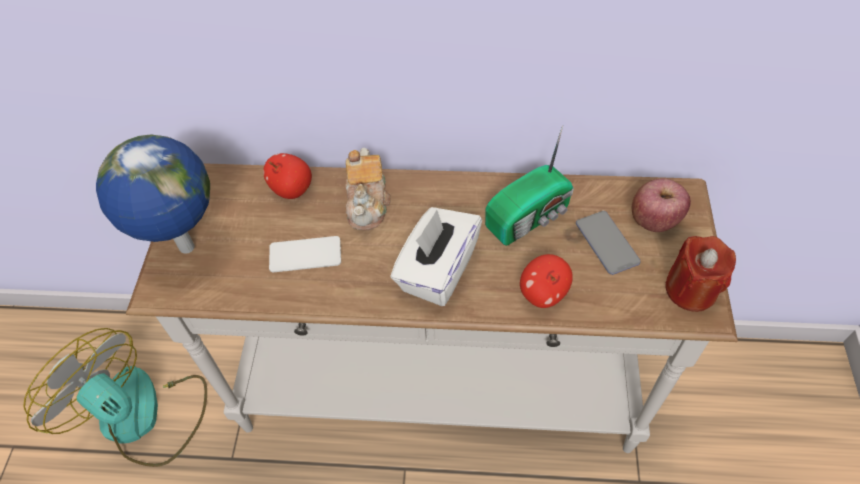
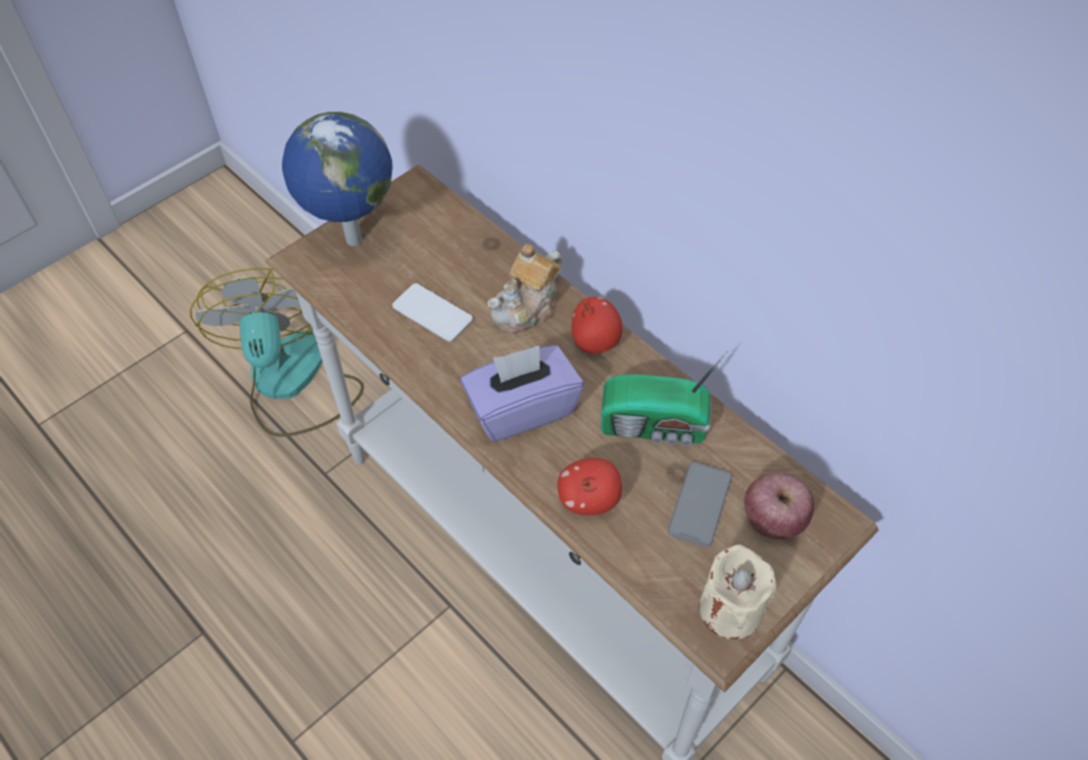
camera: 40 degrees right, 0 degrees up
(292, 189) = (479, 249): apple -> apple (595, 341)
(437, 271) = (521, 408): white tissue box -> purple tissue box
(690, 290) = (730, 609): red candle -> beige candle

